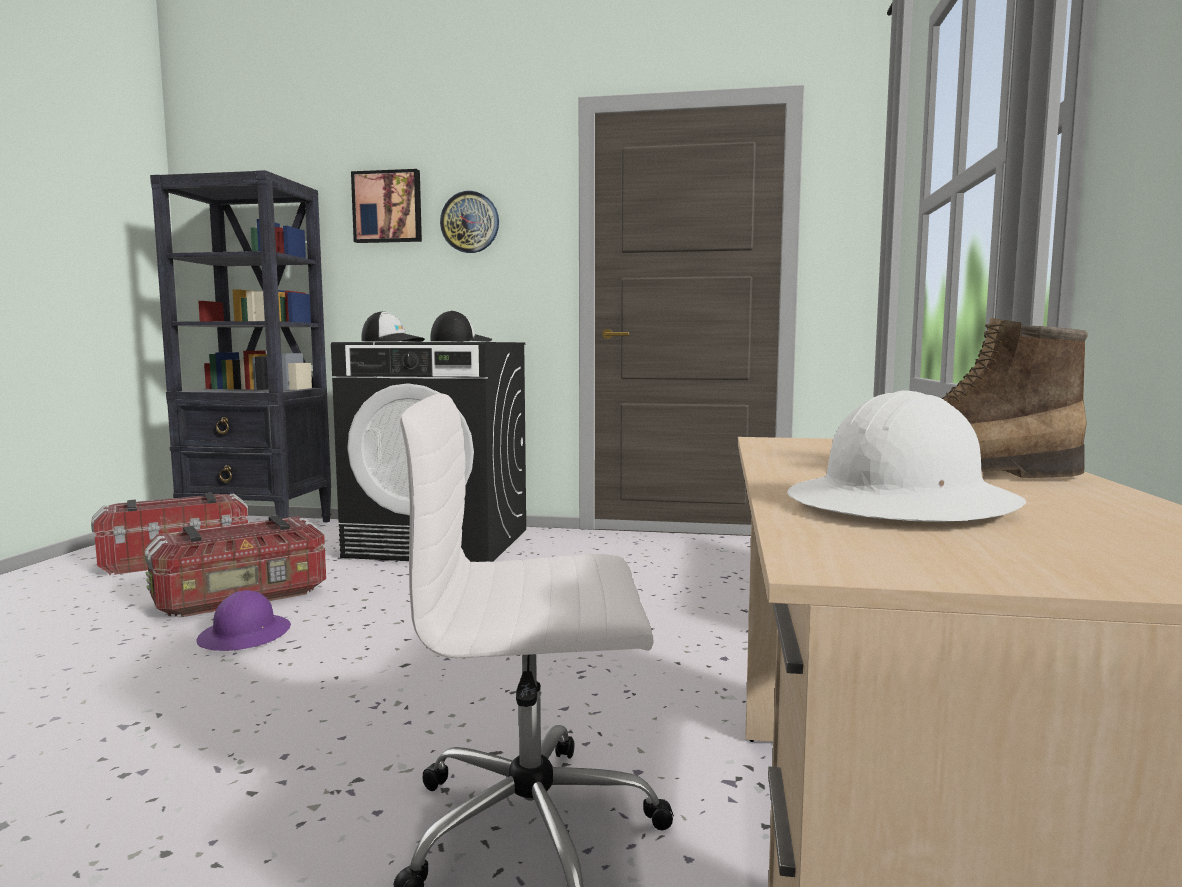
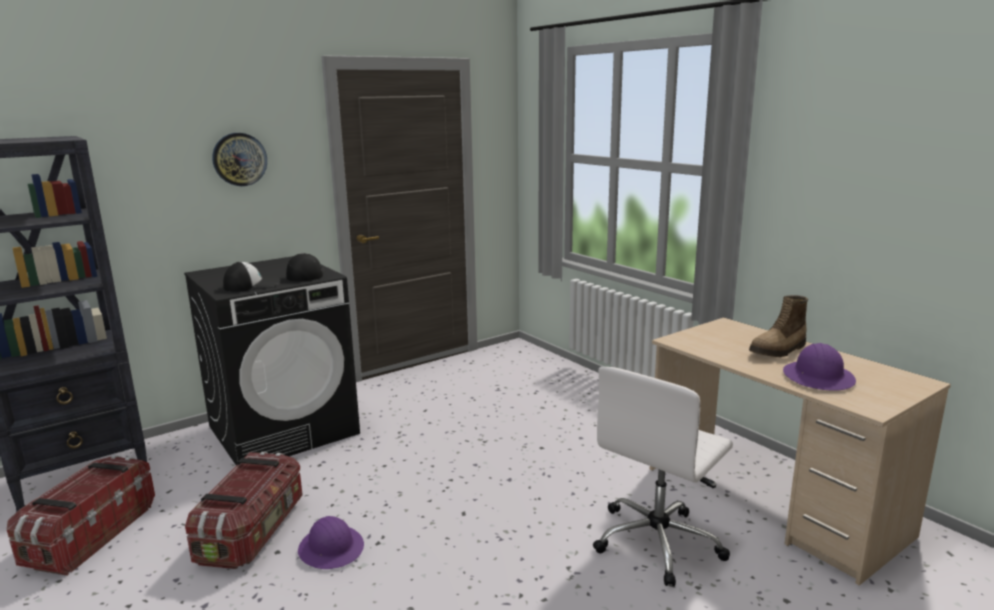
camera: 45 degrees left, 10 degrees up
(388, 207) = (155, 148): picture -> none
(903, 505) = (818, 378): white hard hat -> purple hard hat

